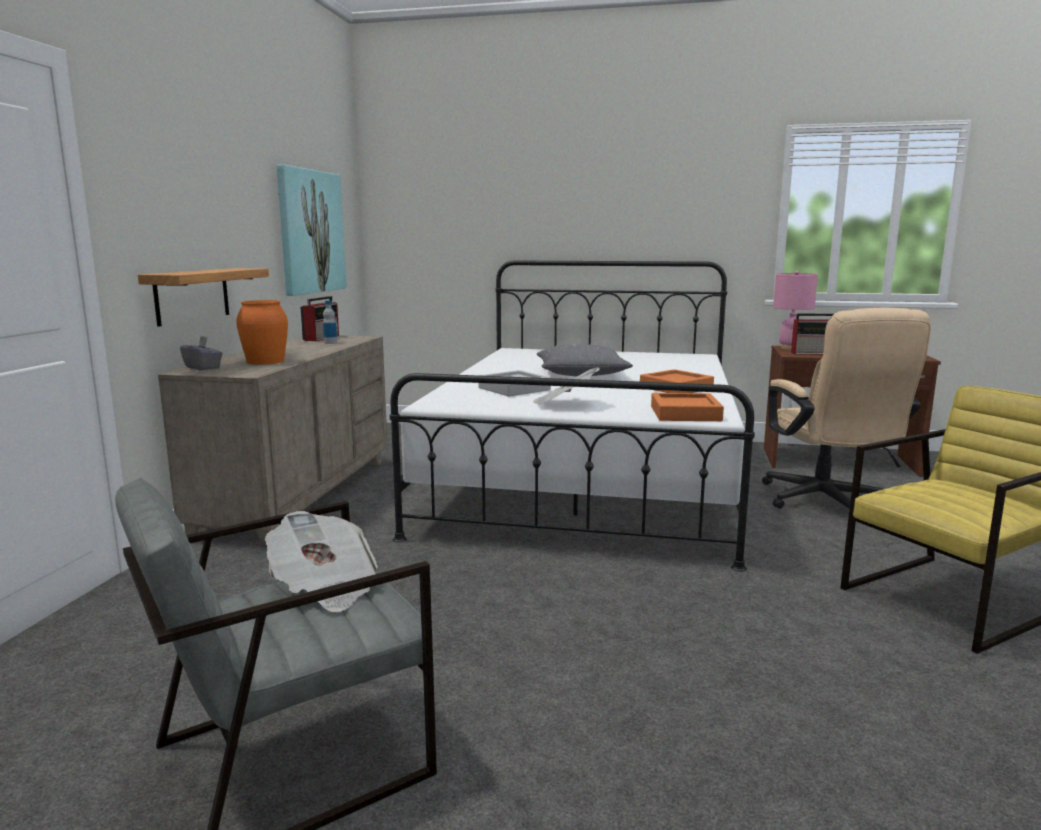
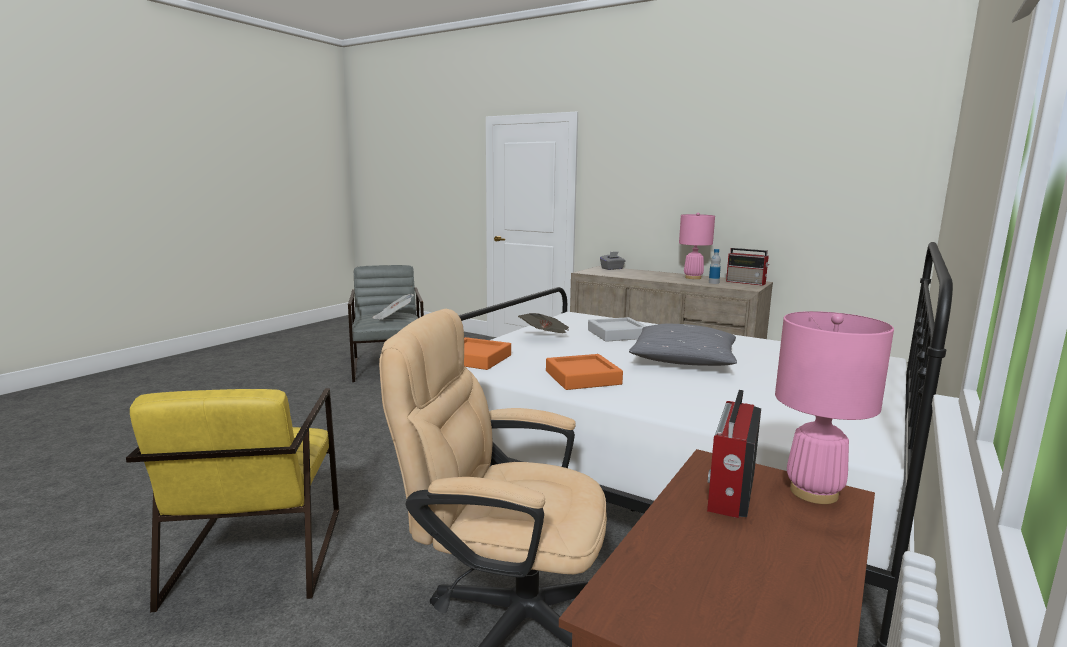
camera: 110 degrees right, 0 degrees up
(192, 295) = (639, 230): shelf -> none
(265, 361) = (628, 274): orange vase -> none
(292, 347) = (693, 278): none -> pink table lamp
(310, 232) = (807, 195): picture -> none

